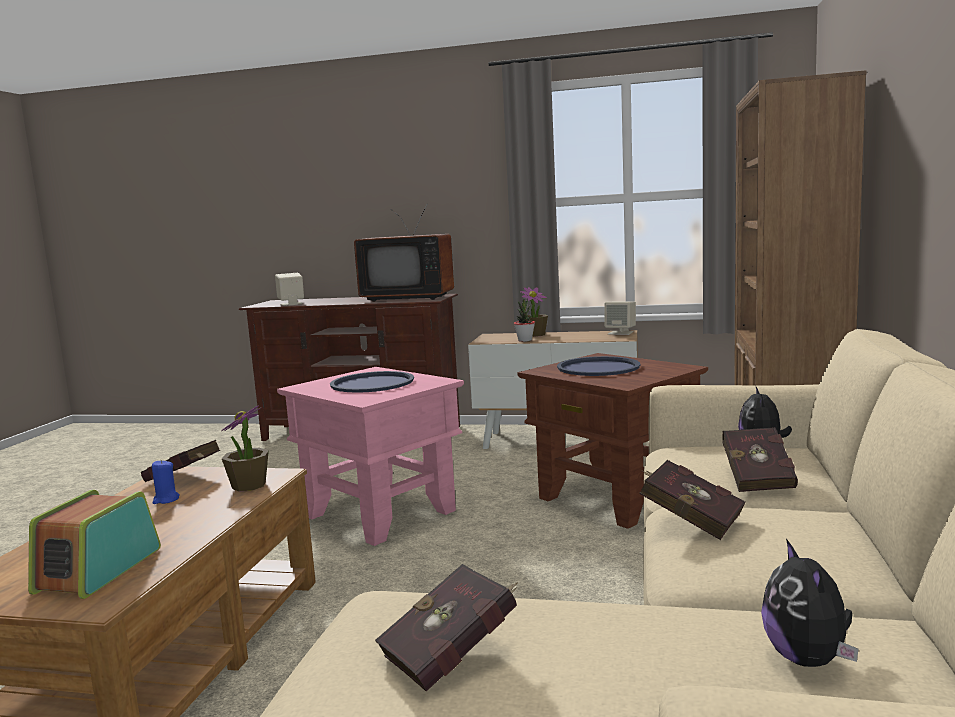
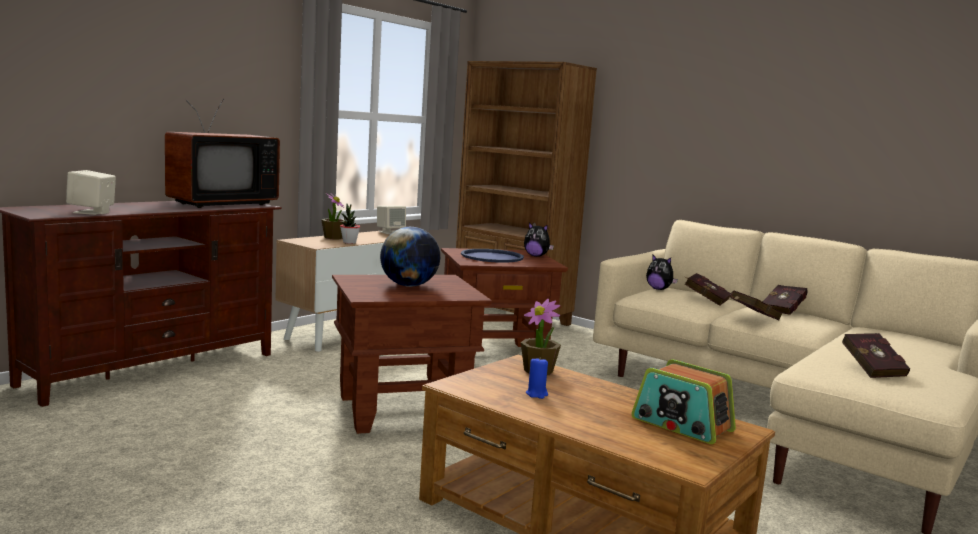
camera: 65 degrees left, 0 degrees up
(185, 479) = (484, 383): red book -> red book (784, 310)
(372, 383) = (409, 286): blue tray -> globe
(380, 513) = (401, 410): pink side table -> brown side table
(808, 659) = (888, 339): plush toy -> plush toy (536, 256)

